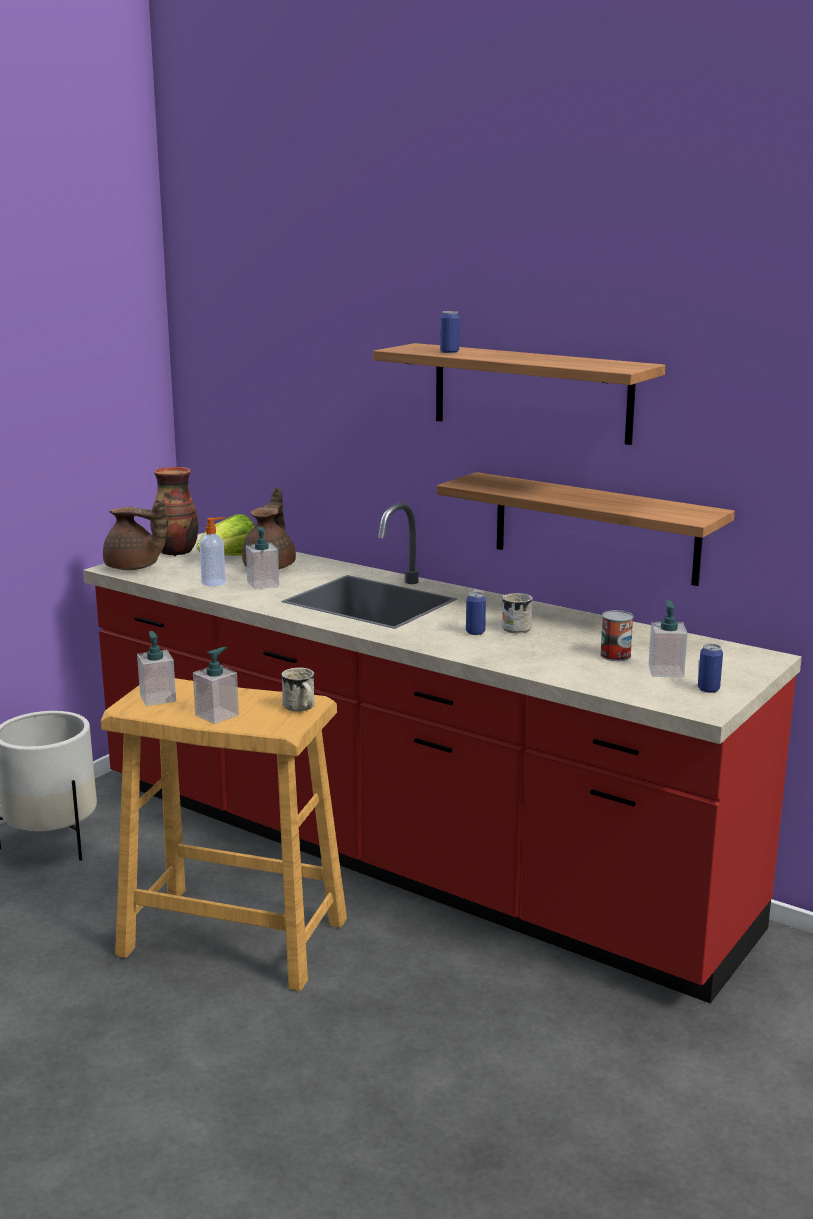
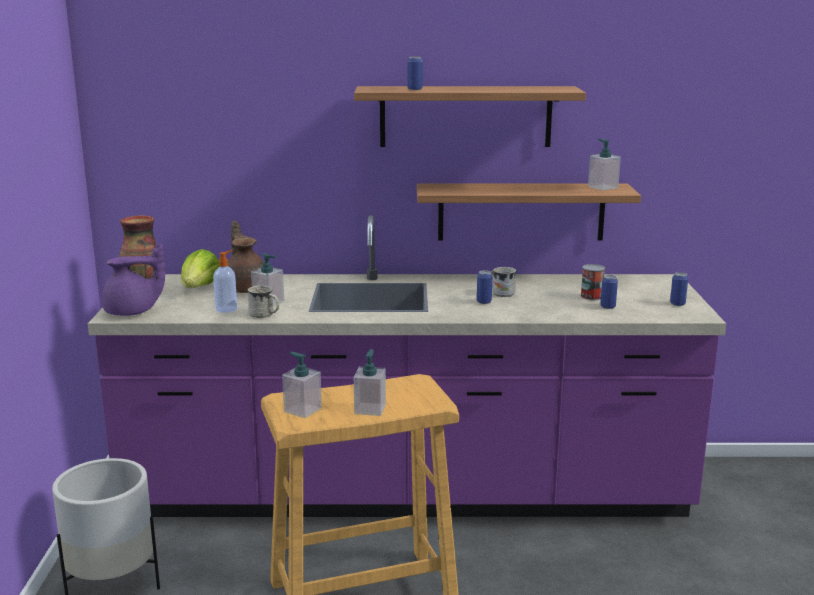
camera: 35 degrees left, 0 degrees up
(134, 568) = (133, 312): brown teapot -> purple teapot
(300, 708) = (420, 387): white mug -> white mug (264, 315)
(406, 858) = (407, 495): red counter -> purple counter
(608, 671) = (608, 306): none -> can
(666, 671) = (636, 299): soap dispenser -> soap dispenser (602, 187)

